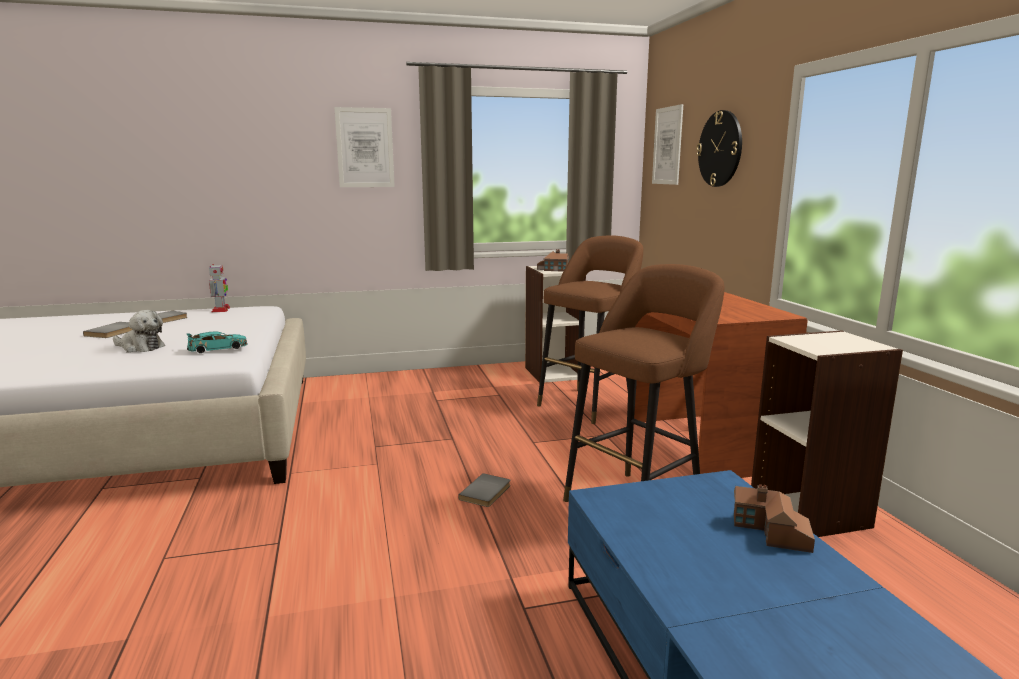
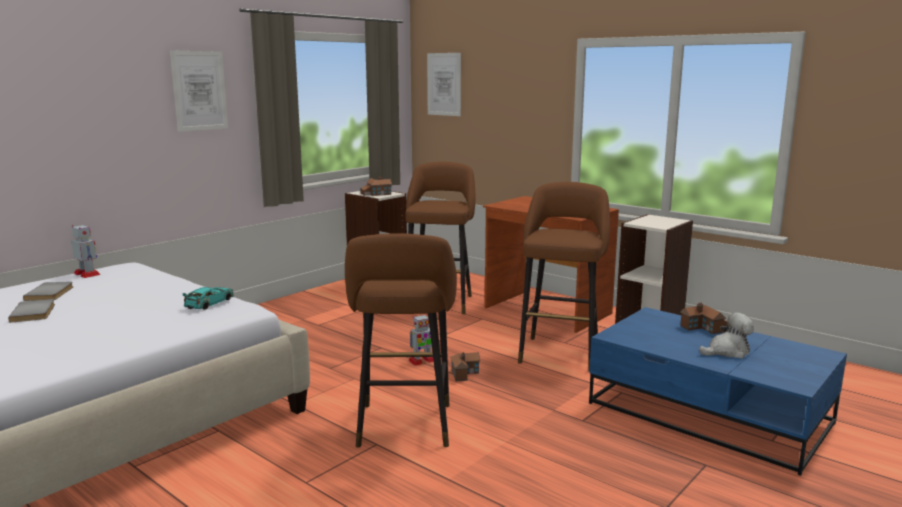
camera: 35 degrees left, 0 degrees up
(140, 347) = (122, 317): plush toy -> plush toy (727, 351)
(328, 535) = (404, 428): none -> brown stool
(466, 464) = (422, 361): none -> toy robot
(487, 492) = (464, 372): grey book -> toy house
(720, 149) = (507, 90): wall clock -> none

